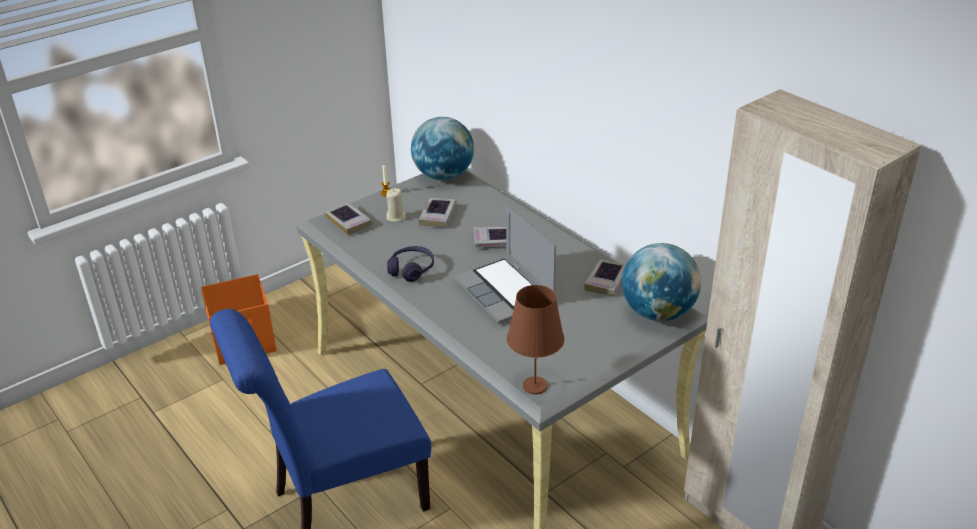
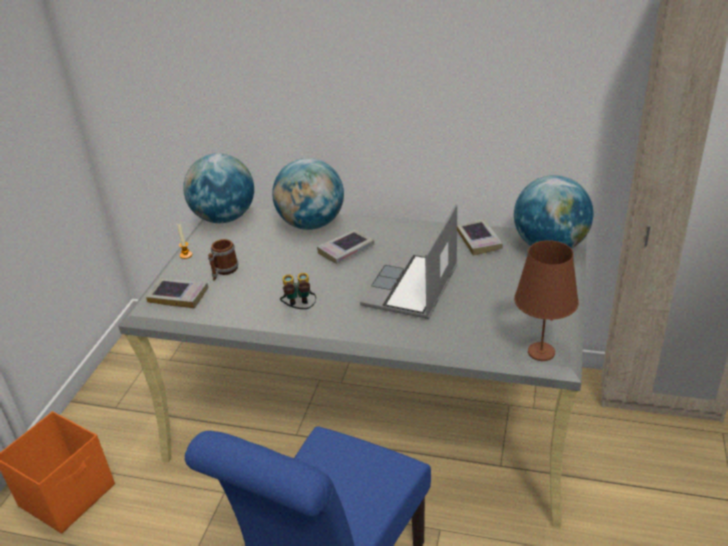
camera: 35 degrees left, 0 degrees up
(396, 217) = (223, 271): beige candle -> mug
(411, 269) = (299, 310): purple headphones -> binoculars
(438, 215) = (263, 253): book -> none
(497, 208) = (311, 224): none -> globe
(506, 292) = (411, 288): laptop -> laptop turned 90 degrees clockwise

